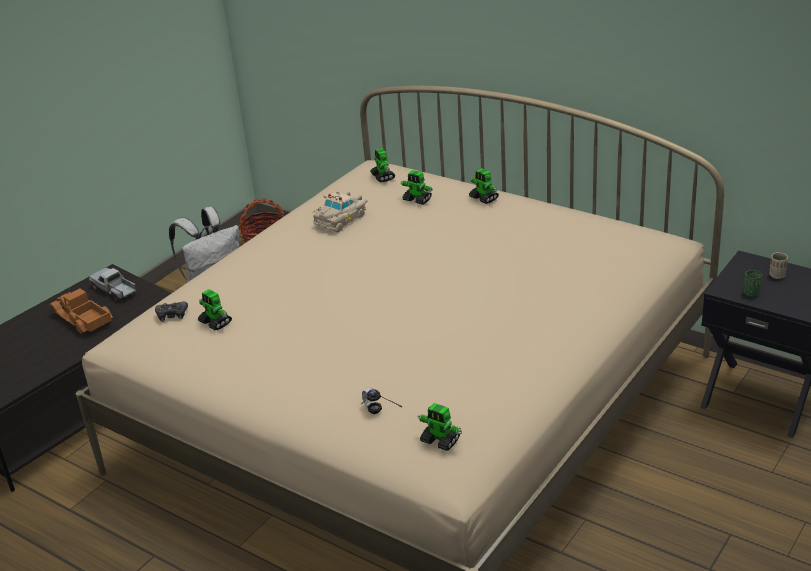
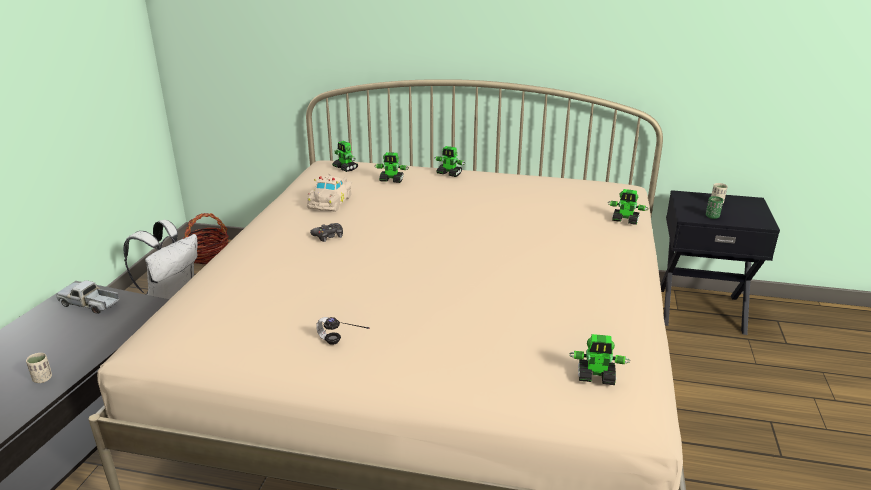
camera: 25 degrees left, 5 degrees down
(57, 353) = (43, 379): none -> beige cup
(82, 319) = (61, 338): toy truck -> none
(172, 315) = (200, 306): black game controller -> black game controller (328, 236)
(215, 323) = (259, 305): toy robot -> toy robot (625, 220)
(376, 417) = (511, 367): headphones -> headphones (338, 347)

